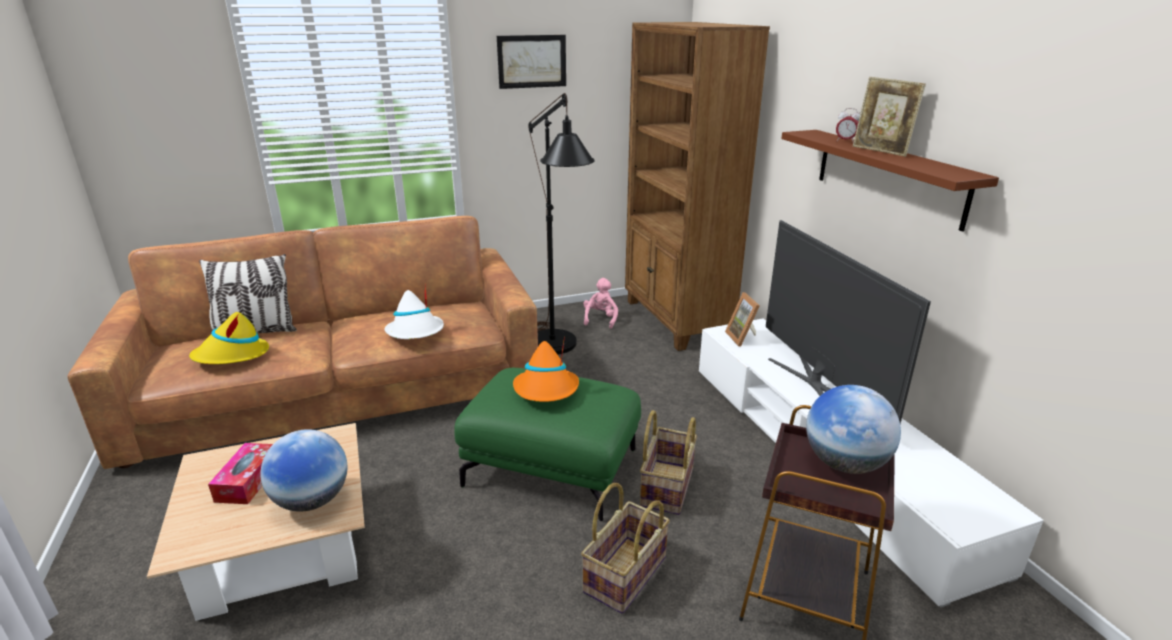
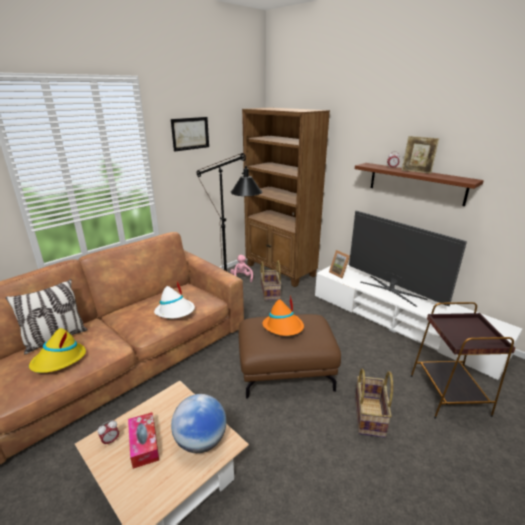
camera: 25 degrees left, 0 degrees up
(219, 465) = (111, 441): none -> alarm clock
(553, 466) = (286, 369): green ottoman -> brown ottoman
(666, 487) = (349, 362): basket -> basket (269, 292)
(845, 464) = (467, 326): globe -> none

